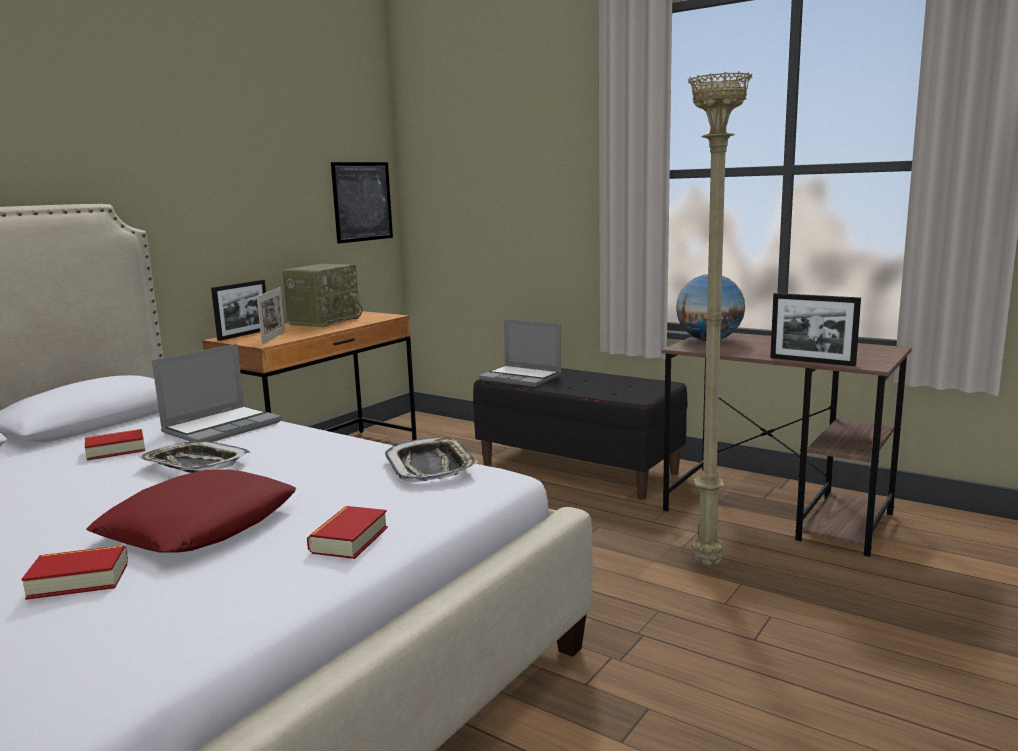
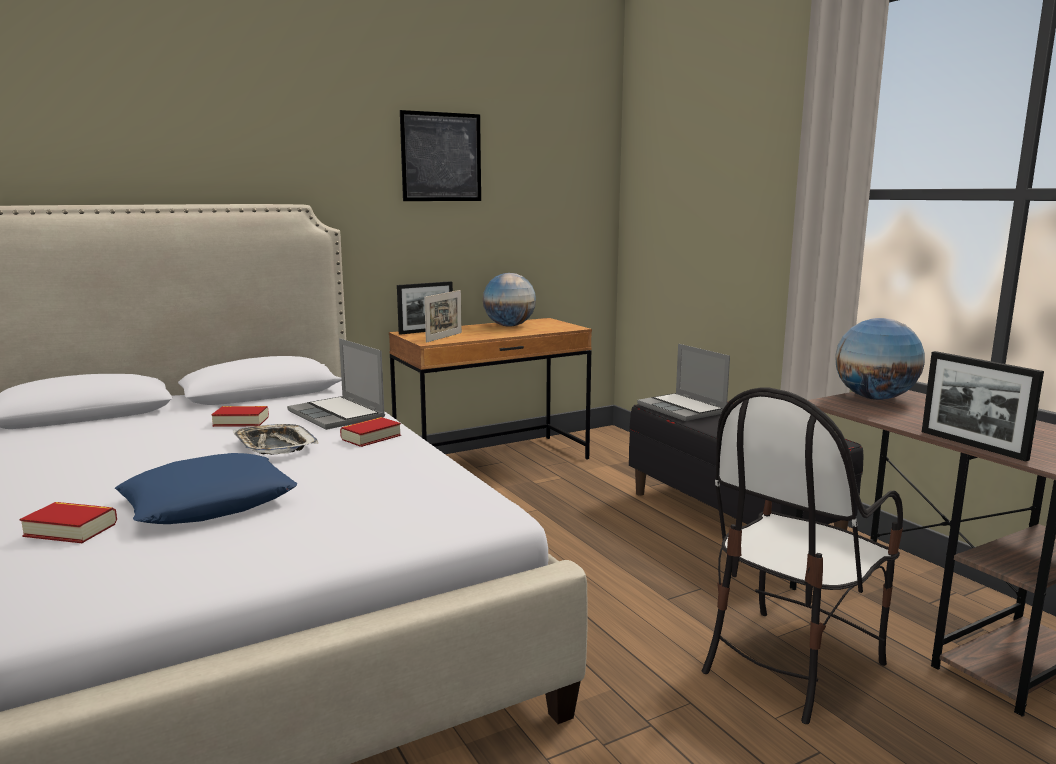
camera: 25 degrees right, 0 degrees up
(200, 525) = (209, 502): red pillow -> blue pillow
(223, 427) = (338, 415): laptop -> laptop turned 75 degrees clockwise
(324, 321) = (509, 326): radio -> globe
(349, 540) = (292, 545): book -> book (371, 437)
(362, 201) = (573, 211): picture -> picture (441, 157)
(431, 467) = (449, 489): tray -> none
(704, 563) = (789, 663): beige floor lamp -> chair

